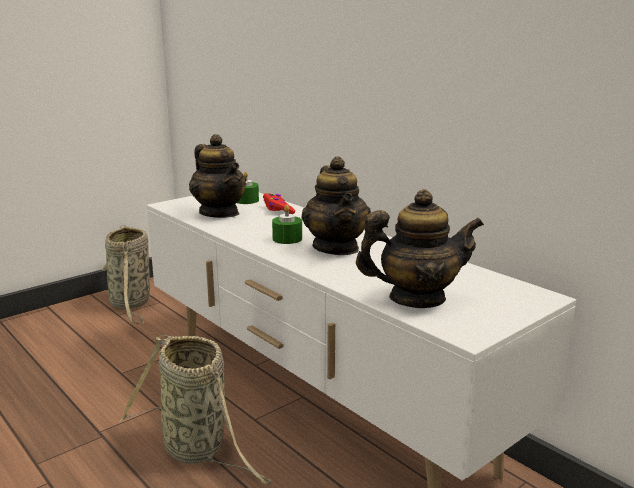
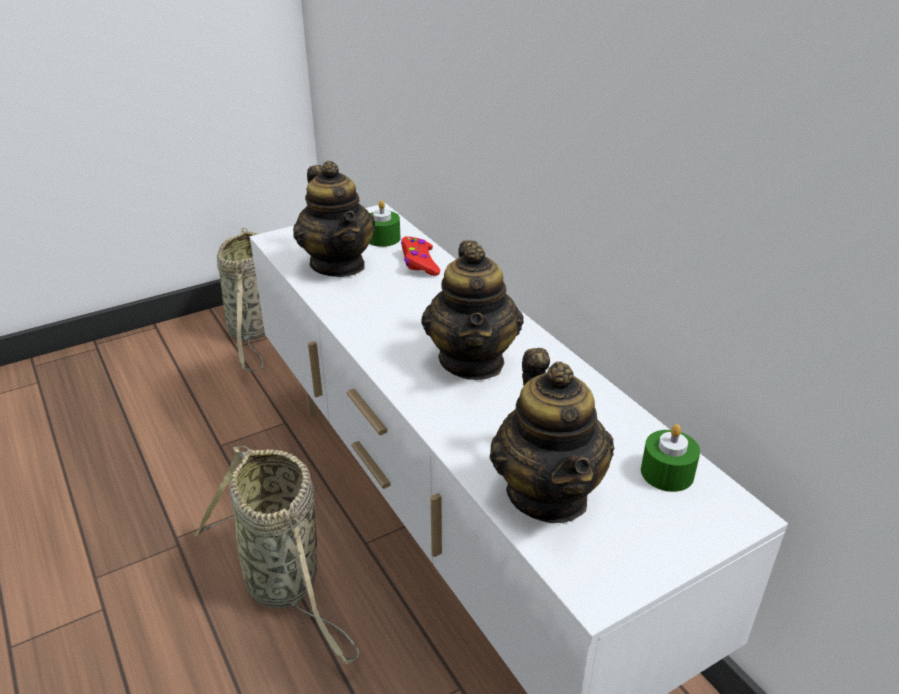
camera: 10 degrees right, 15 degrees up
(287, 239) = (411, 333): green candle -> green candle (667, 473)
(416, 299) = (548, 494): teapot -> teapot turned 75 degrees clockwise

